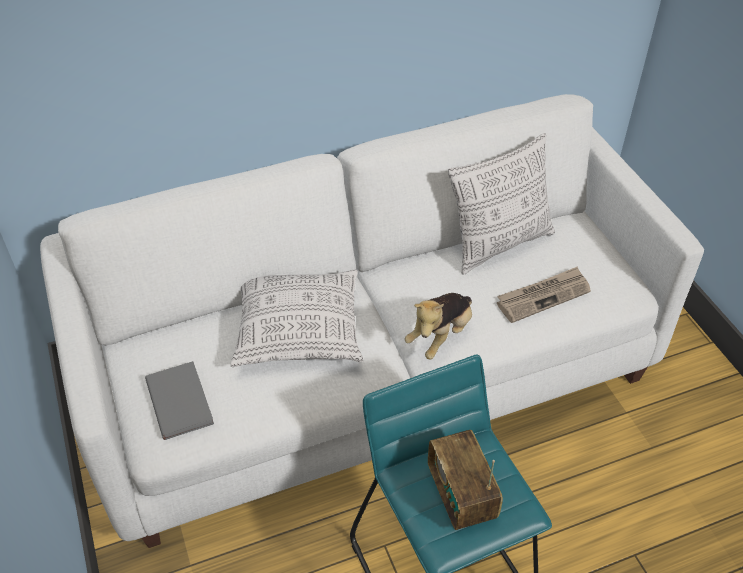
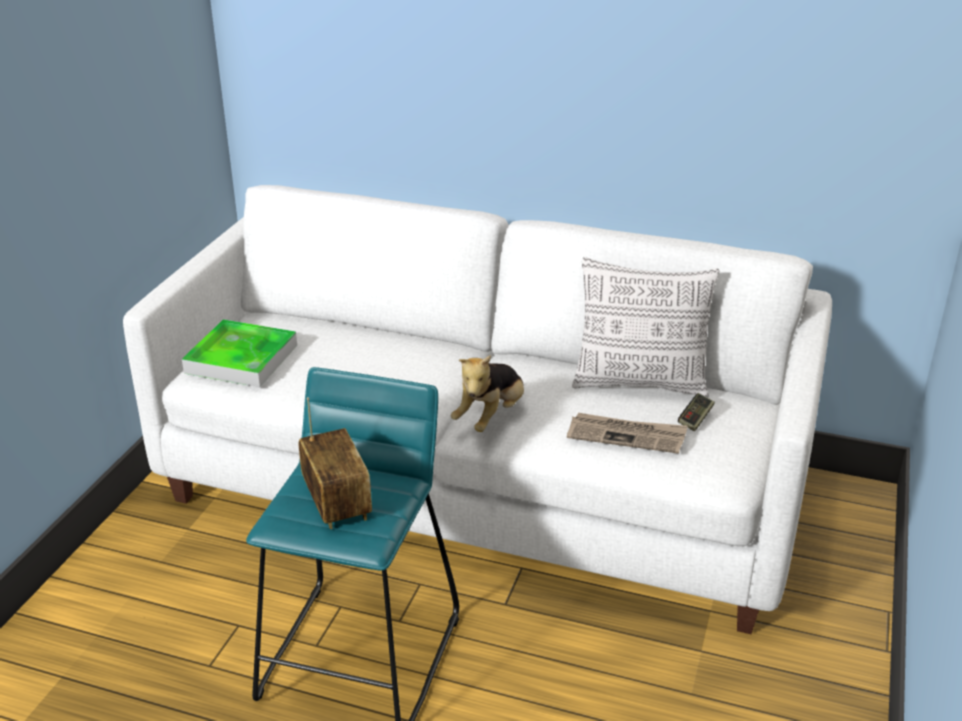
camera: 40 degrees right, 15 degrees down
(181, 400) = (241, 359): grey book -> tray
(299, 330) = (383, 360): pillow -> none
(440, 335) = (491, 416): plush toy -> plush toy turned 45 degrees counterclockwise
(461, 496) = (336, 503): radio -> radio turned 135 degrees clockwise
(565, 255) = (695, 418): none -> game controller

